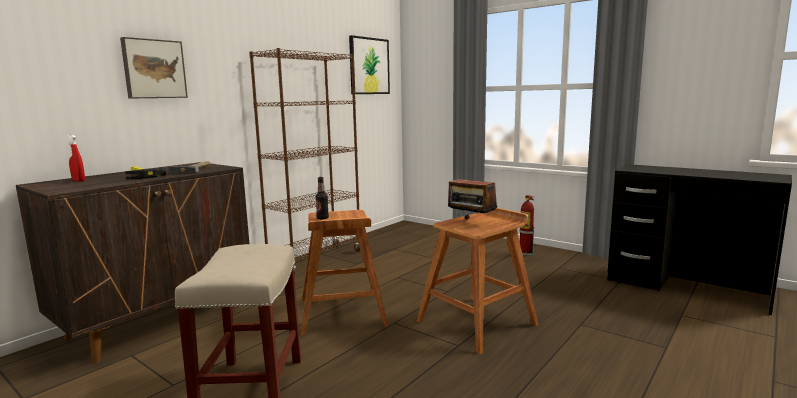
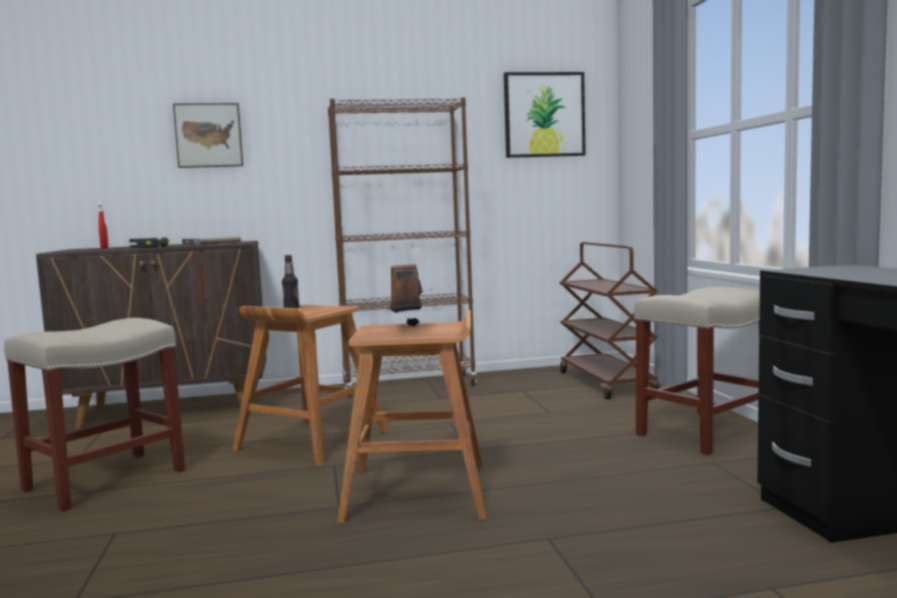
camera: 40 degrees right, 5 degrees down
(427, 235) = (607, 383): none -> brown cart
(525, 253) = (703, 432): fire extinguisher -> beige stool

